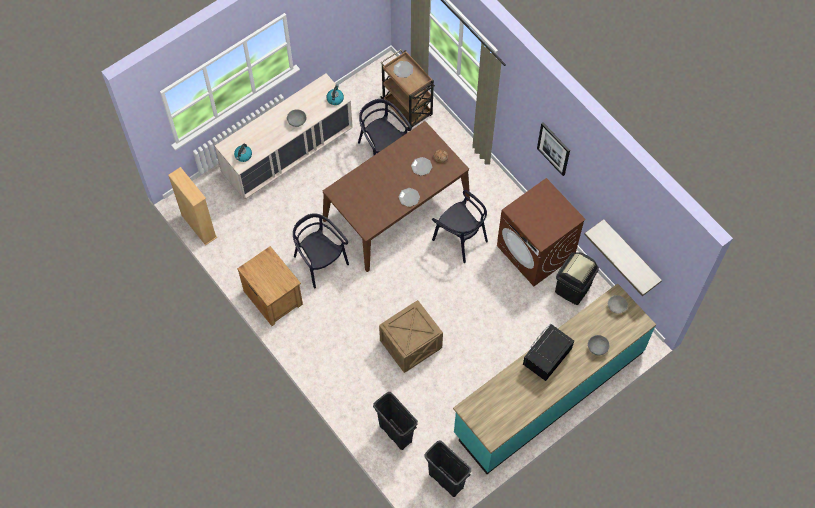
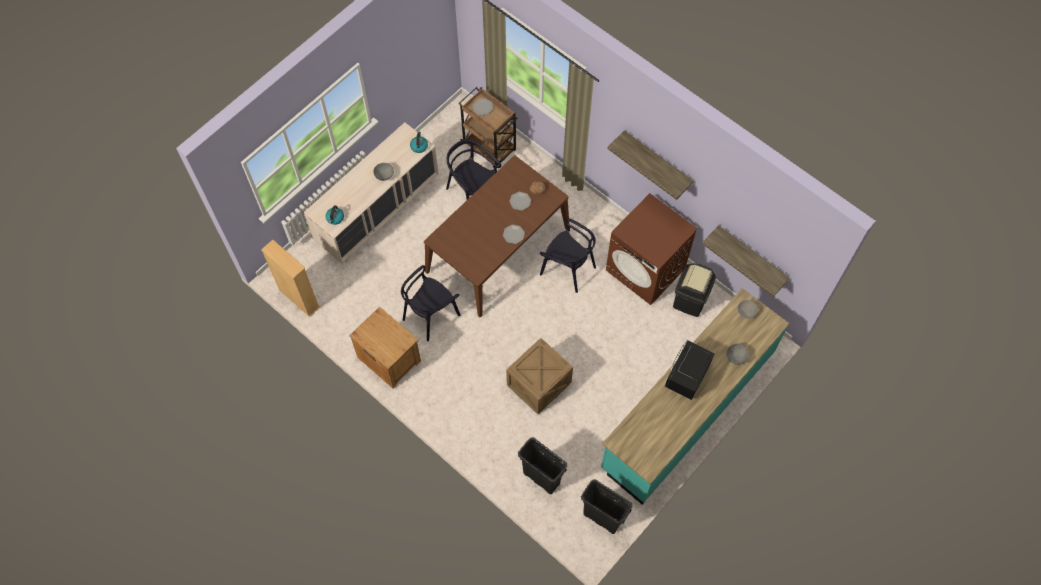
camera: 10 degrees left, 0 degrees up
(320, 262) = (430, 315): black chair -> black chair turned 90 degrees counterclockwise
(554, 148) = (657, 161): picture -> shelf

